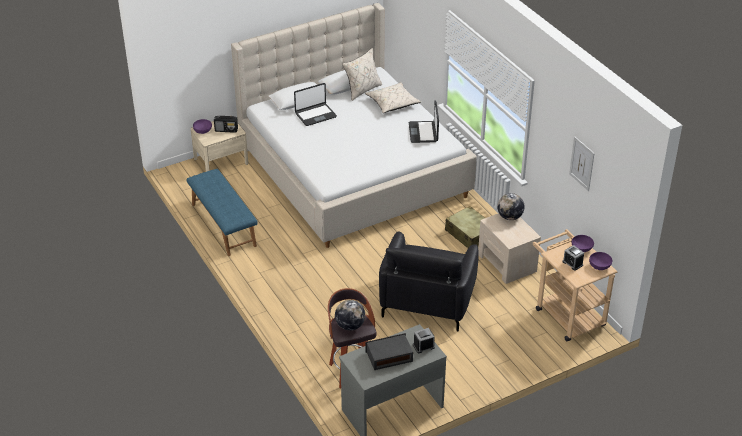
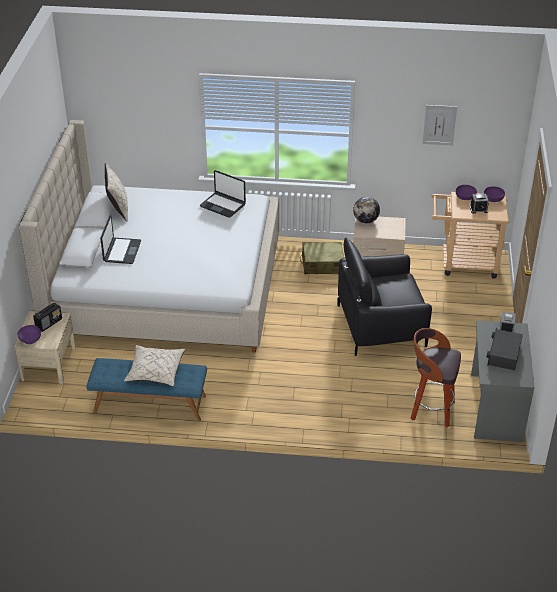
camera: 55 degrees left, 0 degrees up
(350, 326) = (441, 361): globe -> none
(392, 103) = (160, 202): beige pillow -> beige pillow (155, 371)
(427, 300) = (381, 325): black armchair -> black armchair turned 120 degrees clockwise

